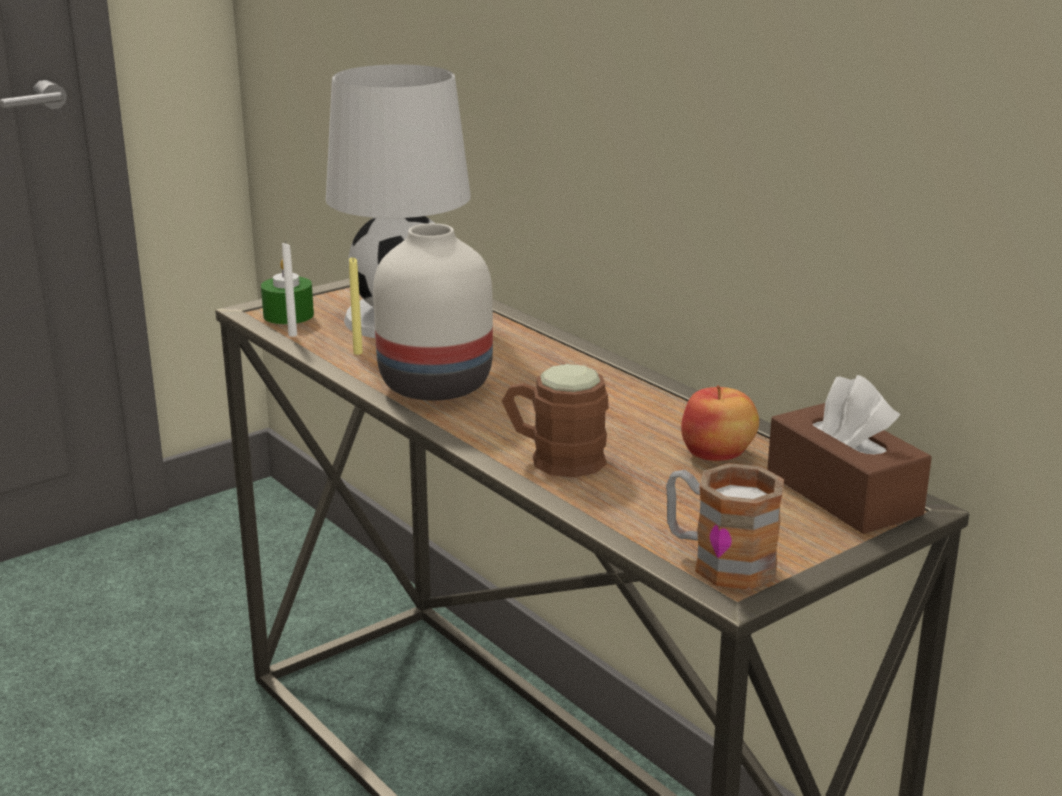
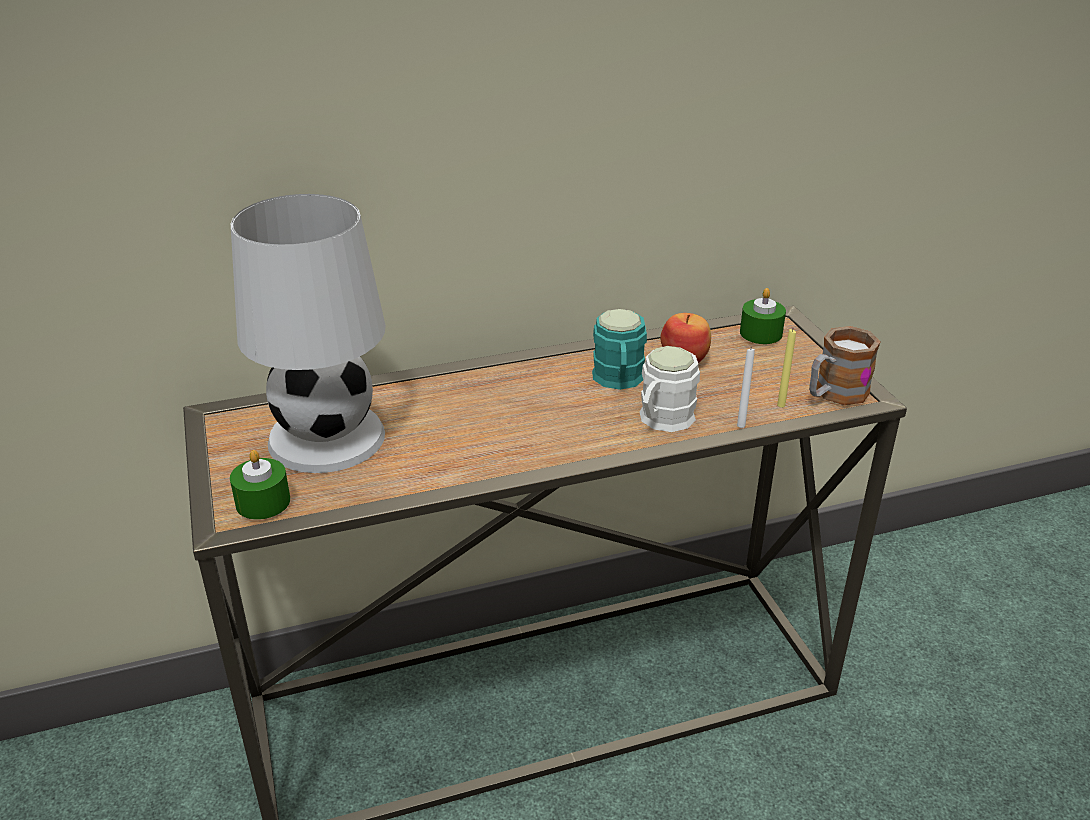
camera: 70 degrees left, 10 degrees up
(292, 335) = (320, 506): white candle -> white candle (741, 425)
(358, 353) = (392, 476): yellow candle -> yellow candle (781, 405)
(434, 386) = (503, 447): white vase -> none
(554, 458) = (662, 421): brown mug -> white mug
(625, 423) = (618, 380): none -> turquoise mug
(843, 493) = (761, 333): brown tissue box -> green candle

